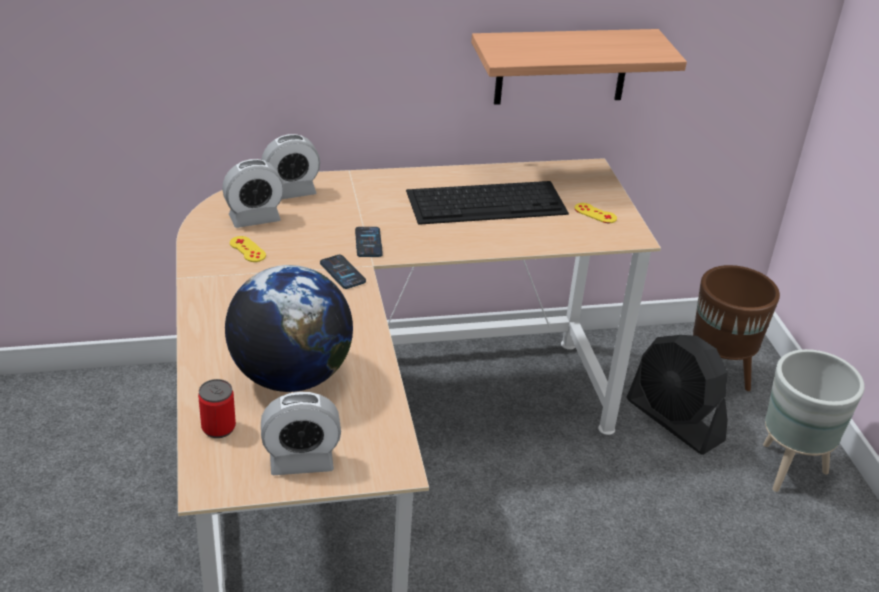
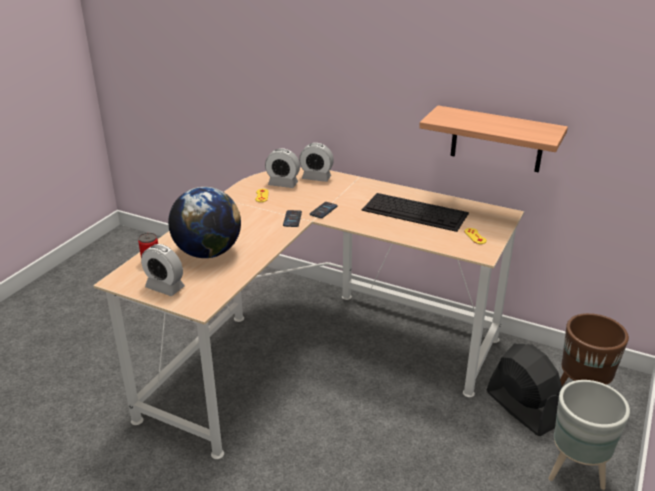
camera: 40 degrees right, 5 degrees down
(674, 420) = (520, 408): black fan -> black fan turned 150 degrees clockwise

